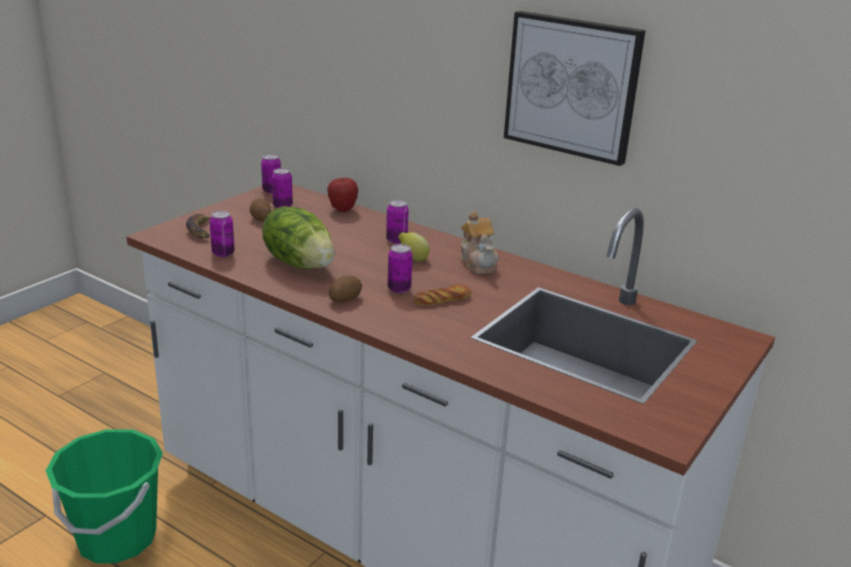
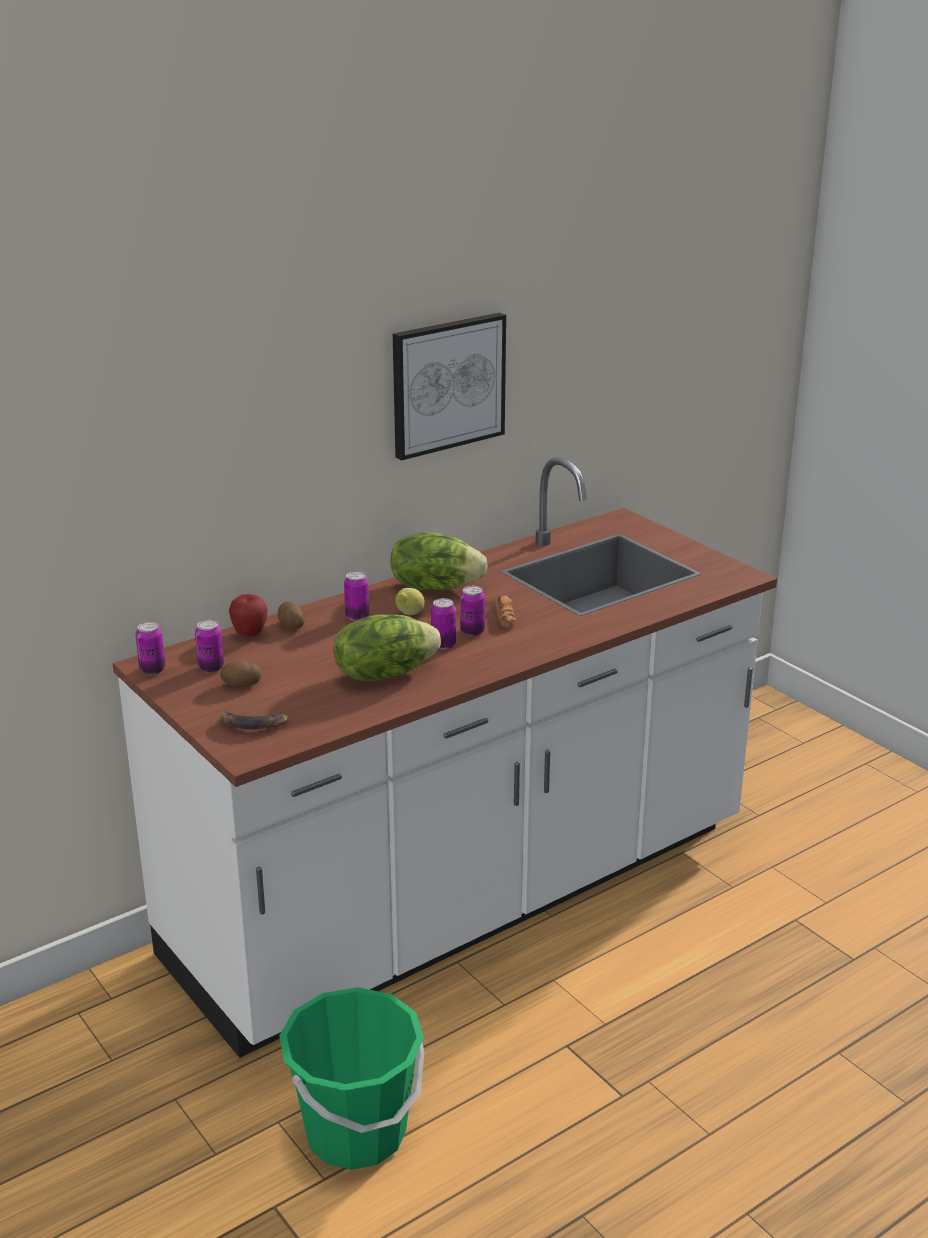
camera: 70 degrees left, 0 degrees up
(223, 253) = (331, 715): can -> can (443, 645)
(344, 298) = (480, 660): potato -> potato (291, 625)
(478, 263) = (435, 586): teapot -> lettuce

